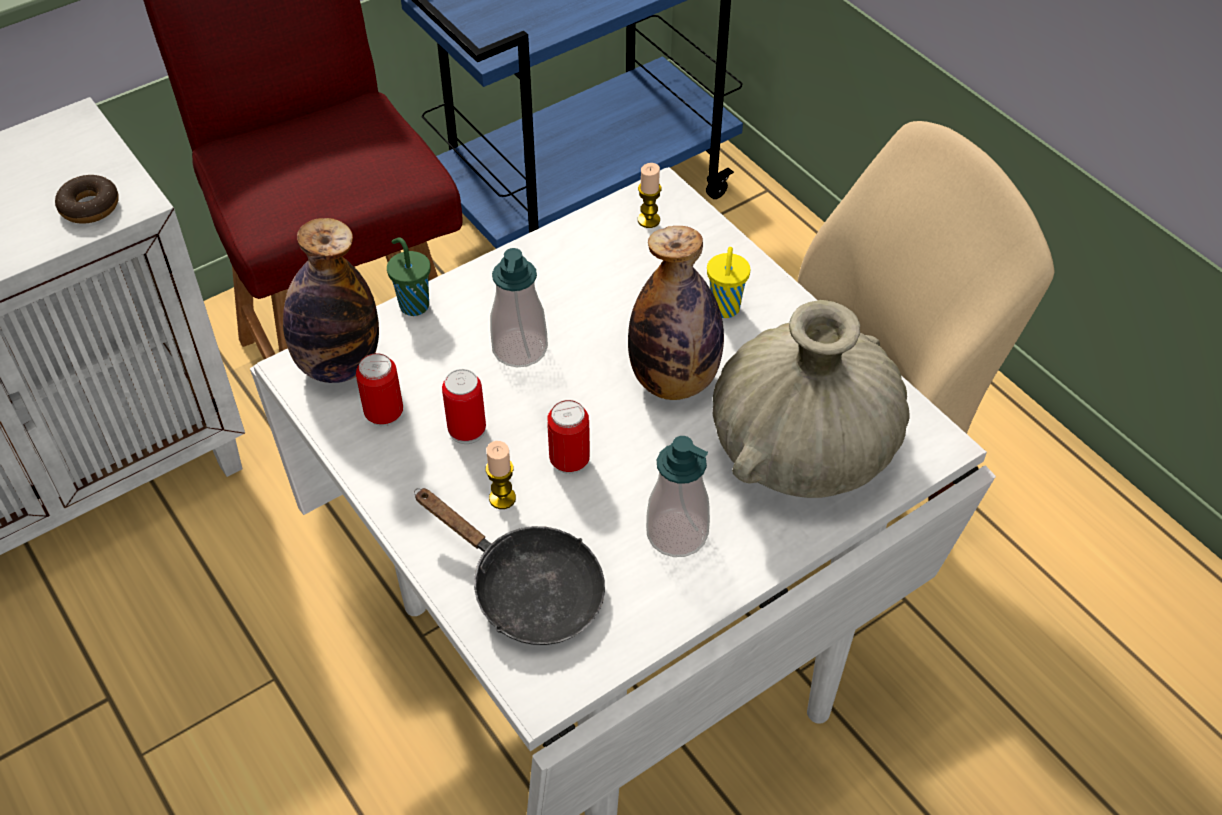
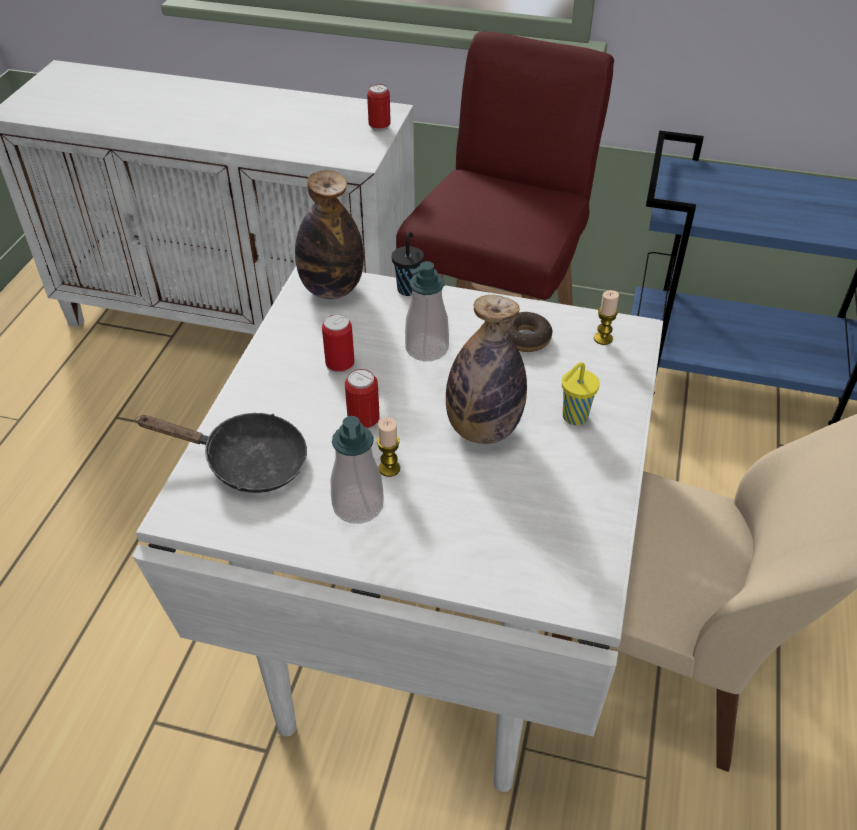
camera: 50 degrees right, 5 degrees down
(90, 207) = (340, 150): donut -> donut (525, 338)
(384, 414) = (315, 327): can -> can (379, 127)
(413, 304) = (408, 288): green cup -> black cup
(502, 498) = (304, 410): candle -> candle (389, 468)
(527, 590) = (246, 462): black frying pan -> black frying pan turned 75 degrees counterclockwise
(804, 450) = (498, 529): beige vase -> none

